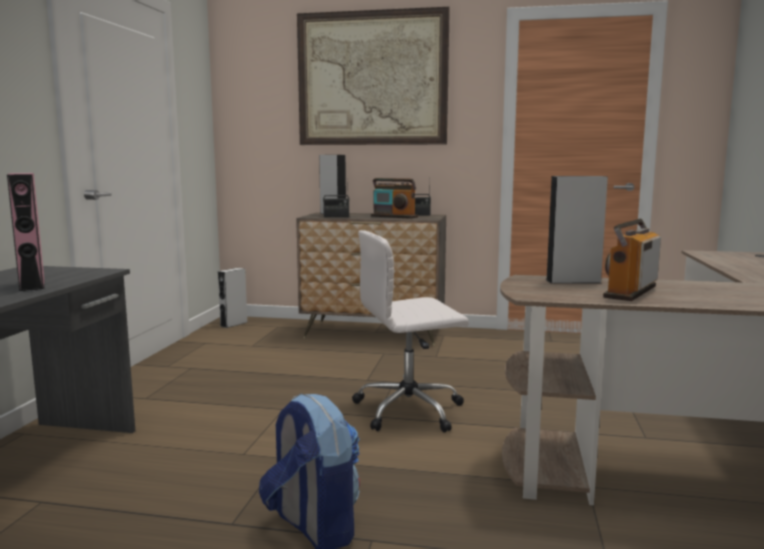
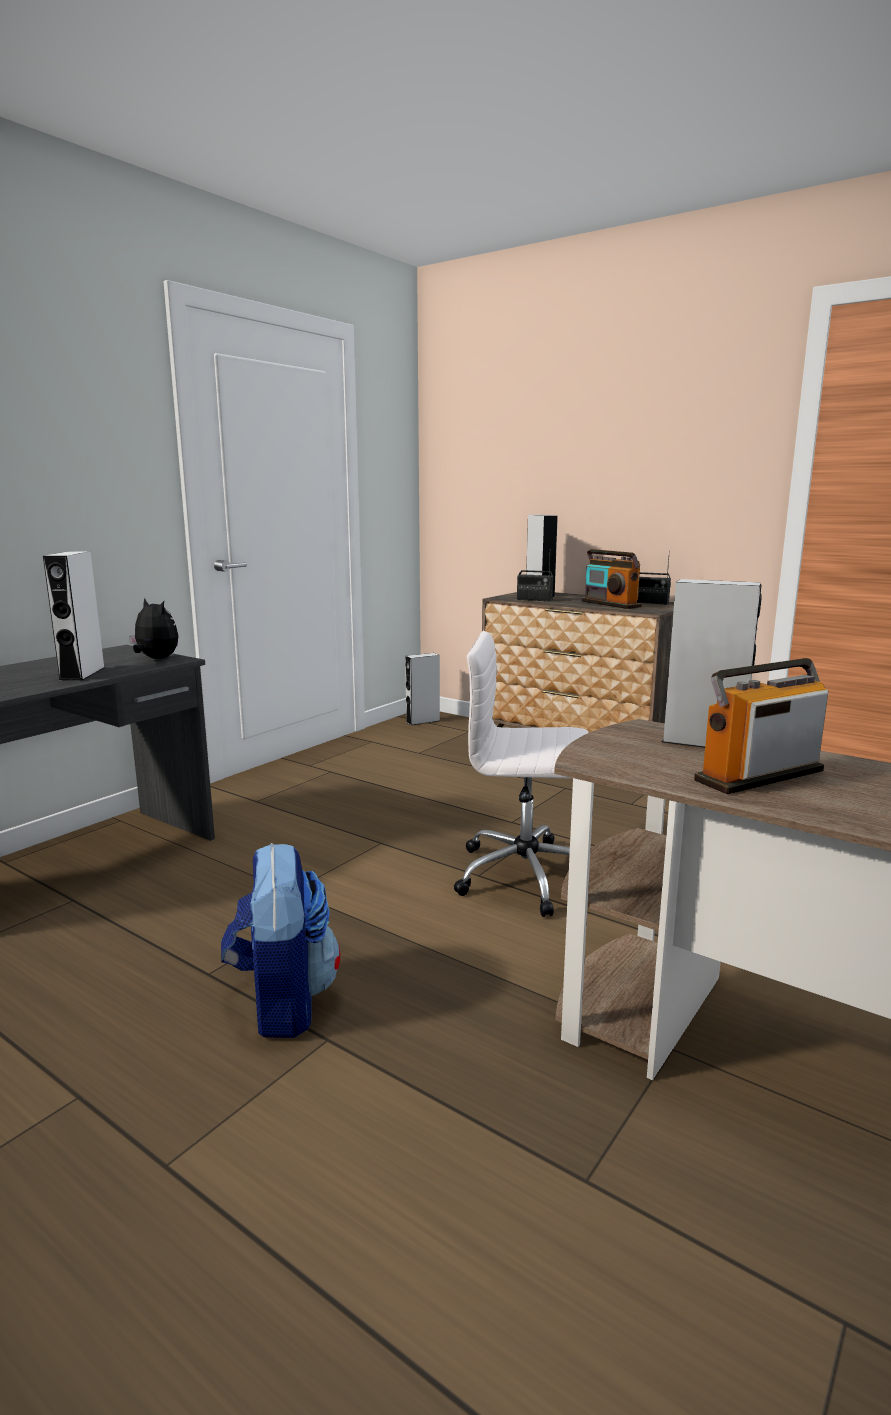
camera: 25 degrees right, 5 degrees up
(32, 285) = (82, 673): pink speaker -> white speaker
(82, 271) = (155, 659): none -> plush toy
(372, 79) = (607, 408): picture -> none

